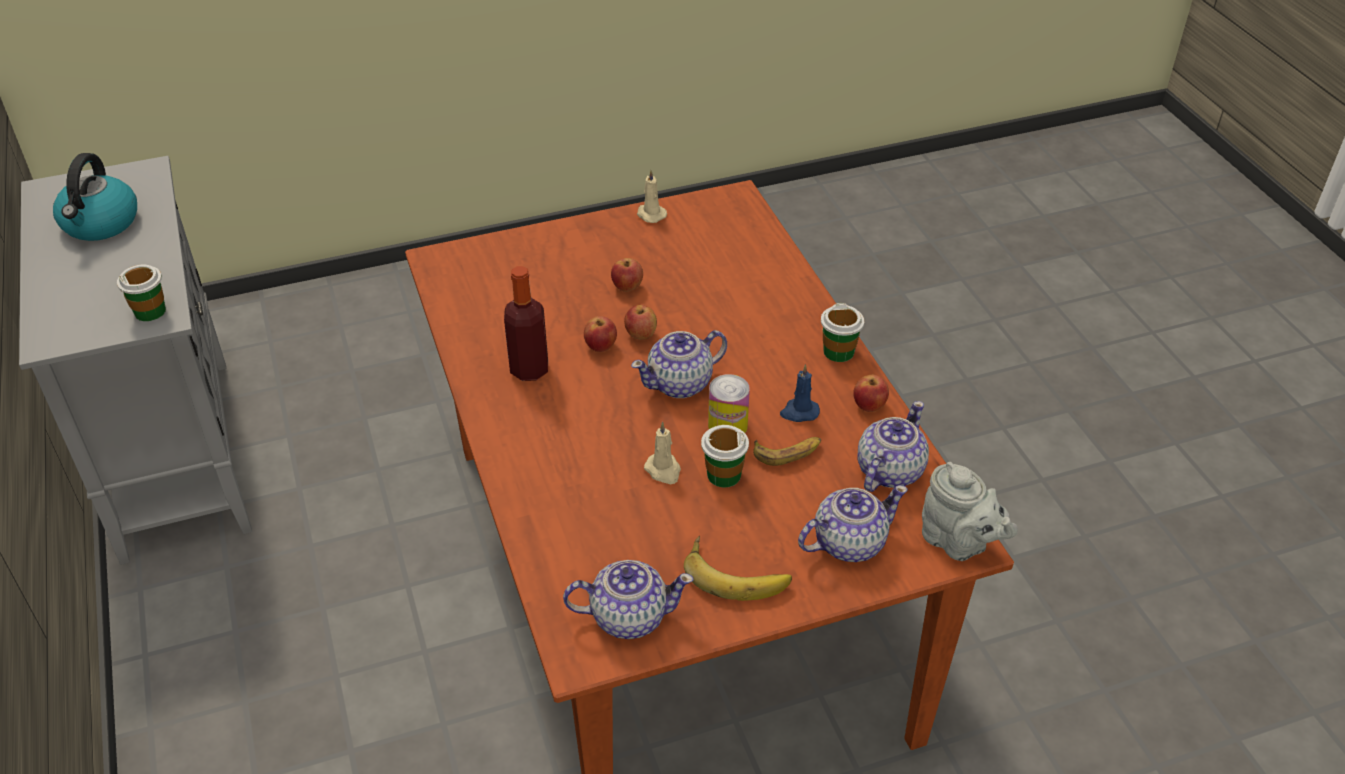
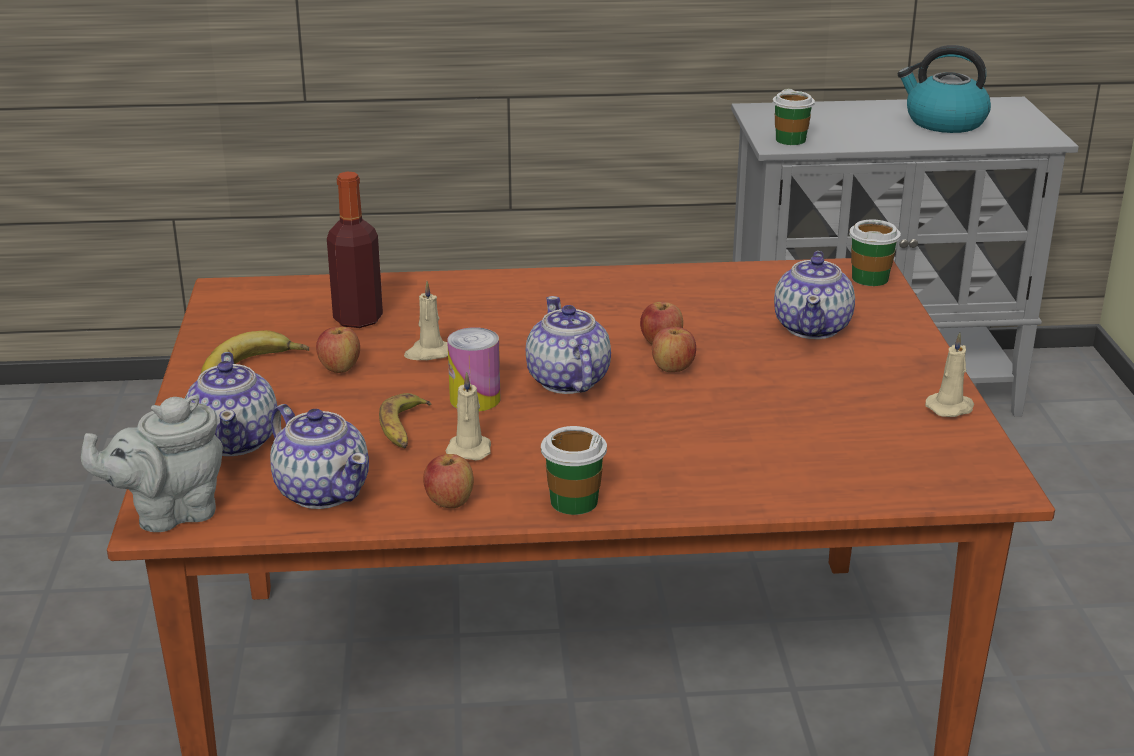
camera: 105 degrees right, 15 degrees down
(529, 369) = (637, 301): bottle -> bottle (358, 319)
(627, 287) = (776, 371): apple -> apple (339, 368)
(628, 616) = (250, 314): teapot -> teapot (813, 327)
(723, 475) = (397, 385): cup -> cup (870, 278)
(799, 412) = (469, 449): blue candle -> beige candle

